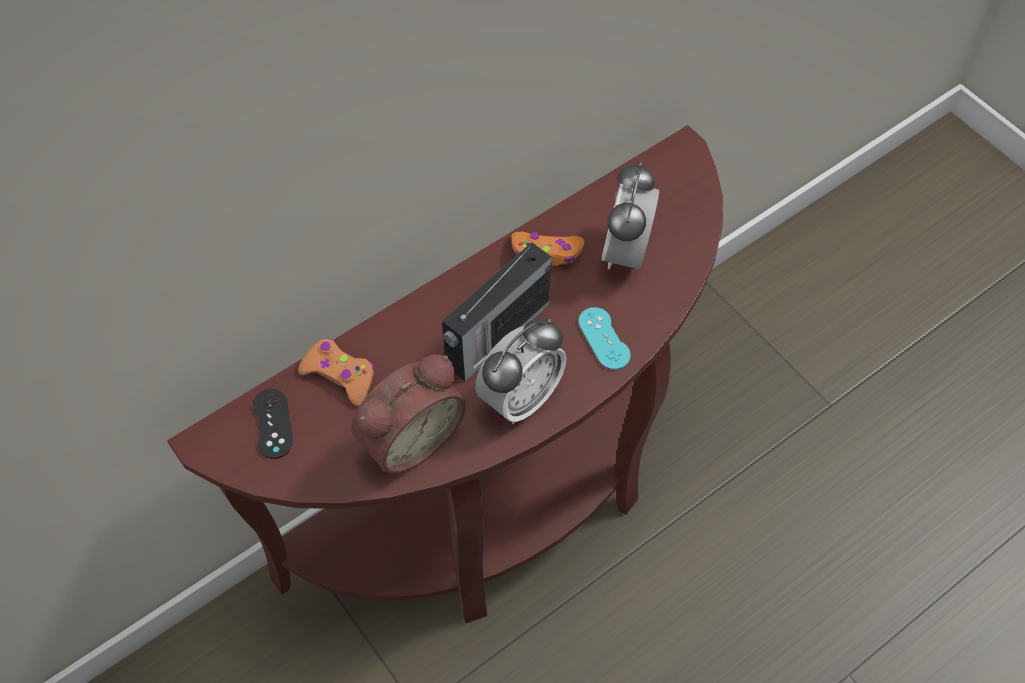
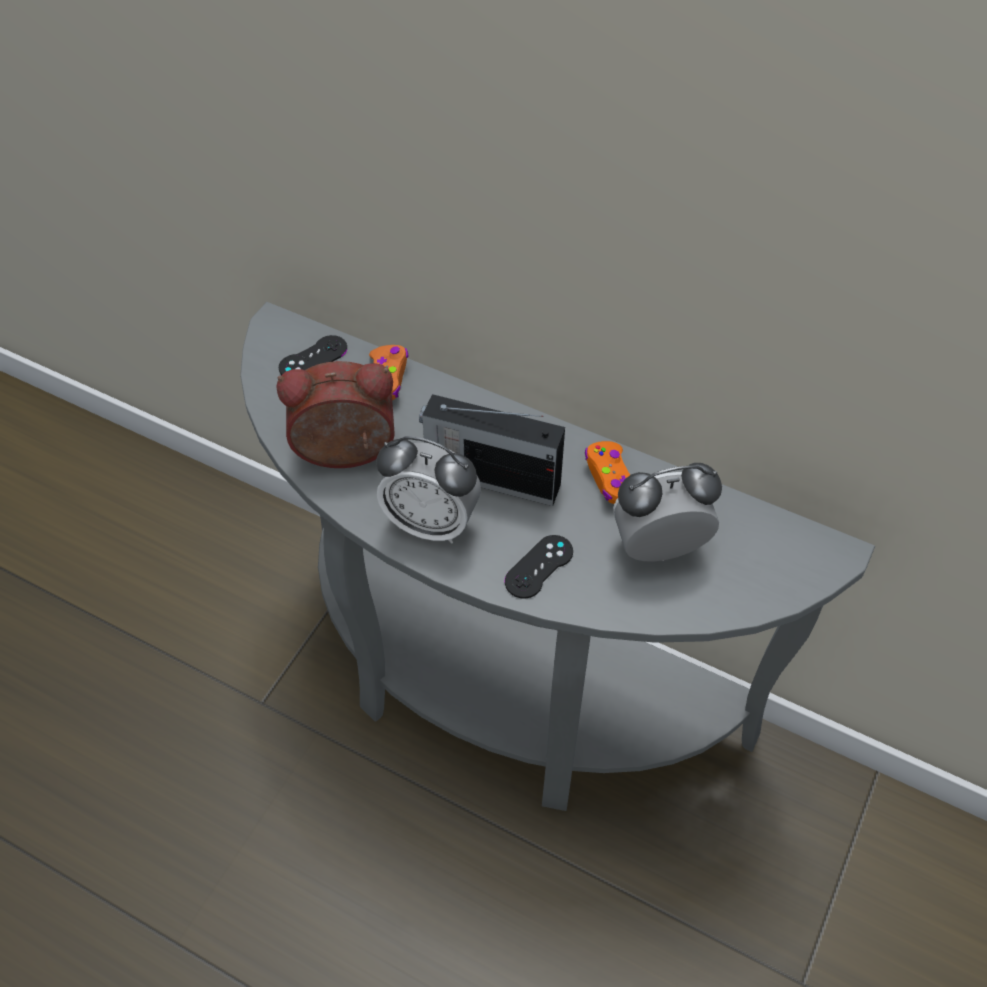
camera: 65 degrees right, 5 degrees down
(408, 437) = (345, 454): alarm clock -> alarm clock turned 150 degrees clockwise
(503, 499) = (500, 686): brown console table -> grey console table
(604, 338) = (539, 567): turquoise game controller -> black game controller

